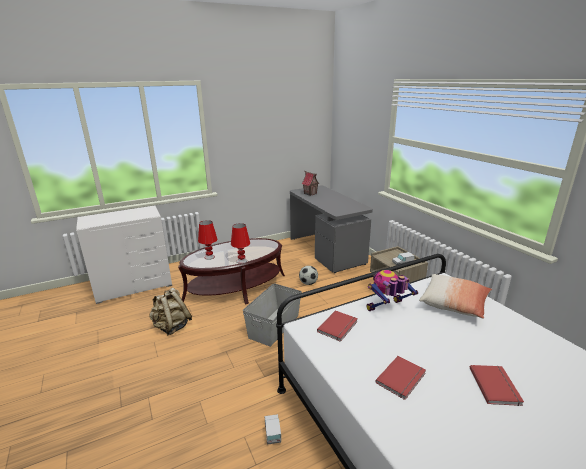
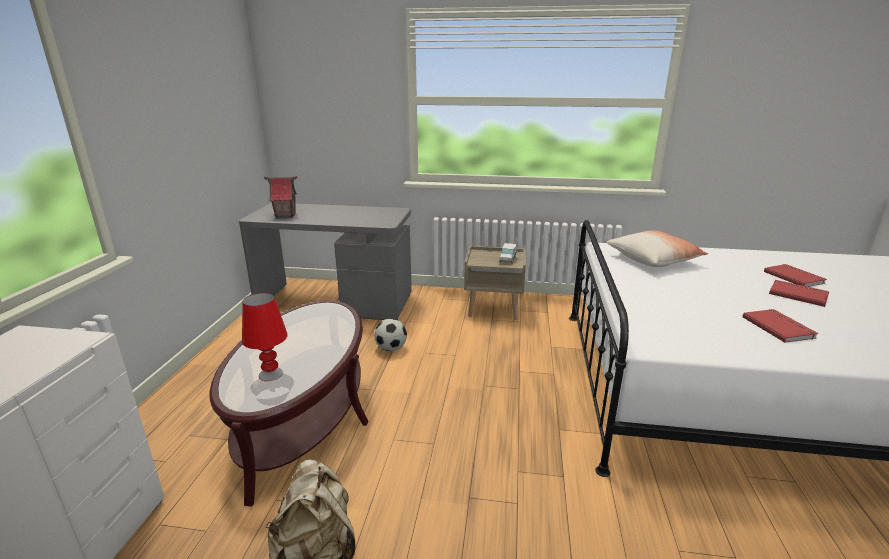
camera: 55 degrees left, 0 degrees up
(241, 261) = (341, 348): red table lamp -> none
(272, 433) = (681, 514): toy truck -> none
(274, 326) = (457, 419): grey storage box -> none
(338, 327) = (661, 325): red book -> red book (794, 277)
(387, 308) = (639, 288): toy robot -> none

